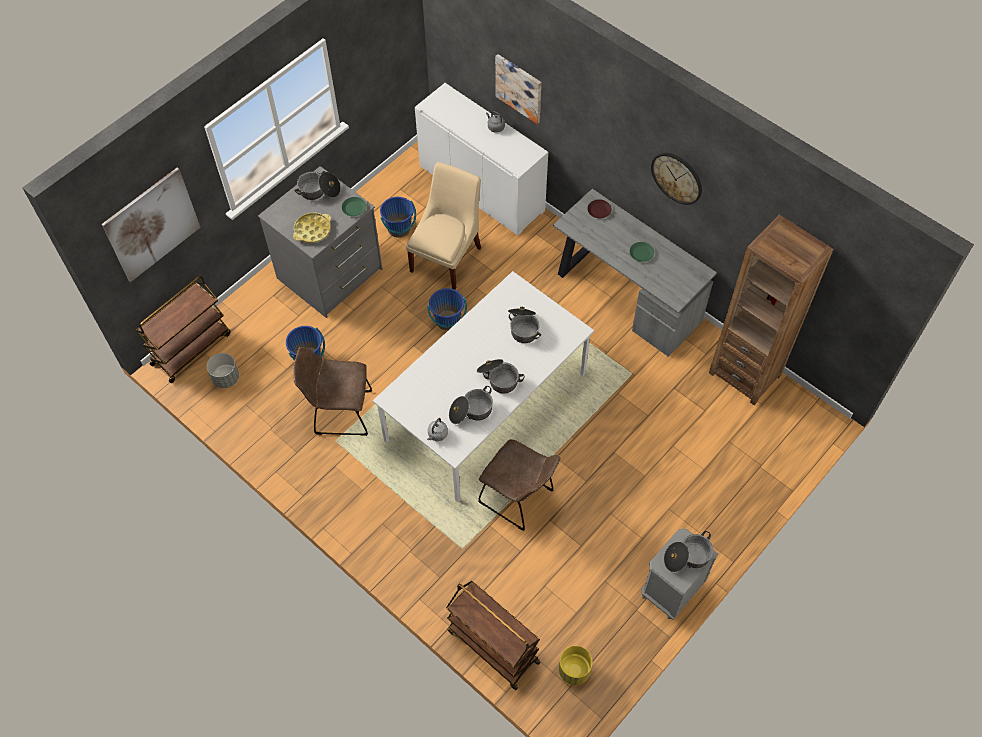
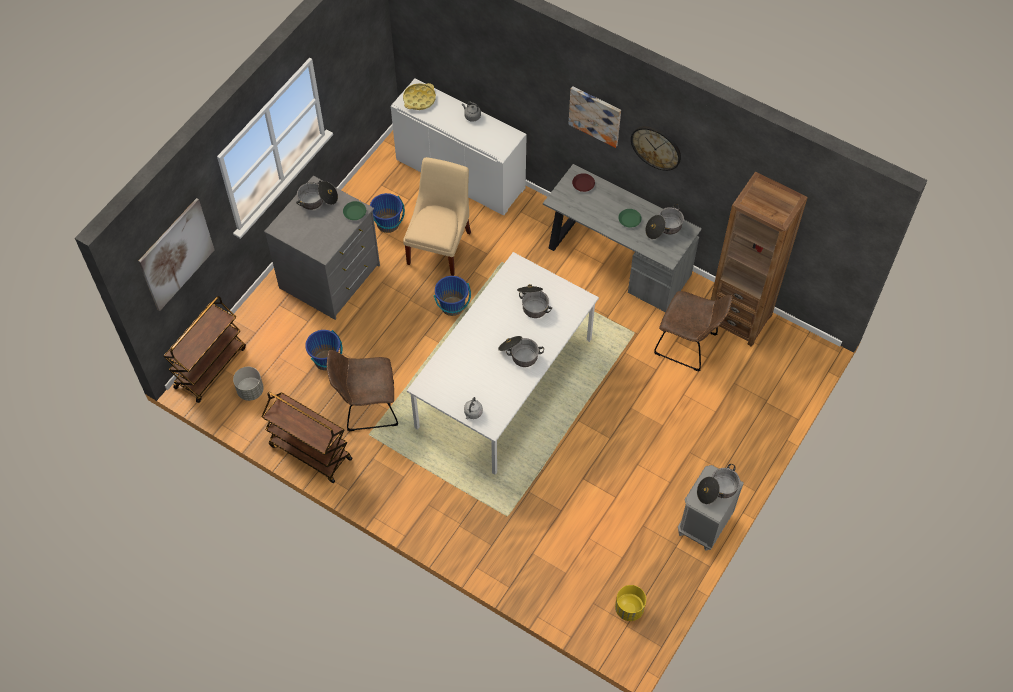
camera: 10 degrees left, 0 degrees up
(312, 230) = (319, 238): yellow tray -> yellow tray (419, 99)
(471, 411) = (500, 387): cooking pot -> cooking pot (664, 228)
(492, 646) = (551, 599): brown cart -> brown cart (310, 452)
(519, 88) = (493, 78): picture -> picture (595, 115)
(519, 499) = (551, 463): brown chair -> brown chair (689, 345)

